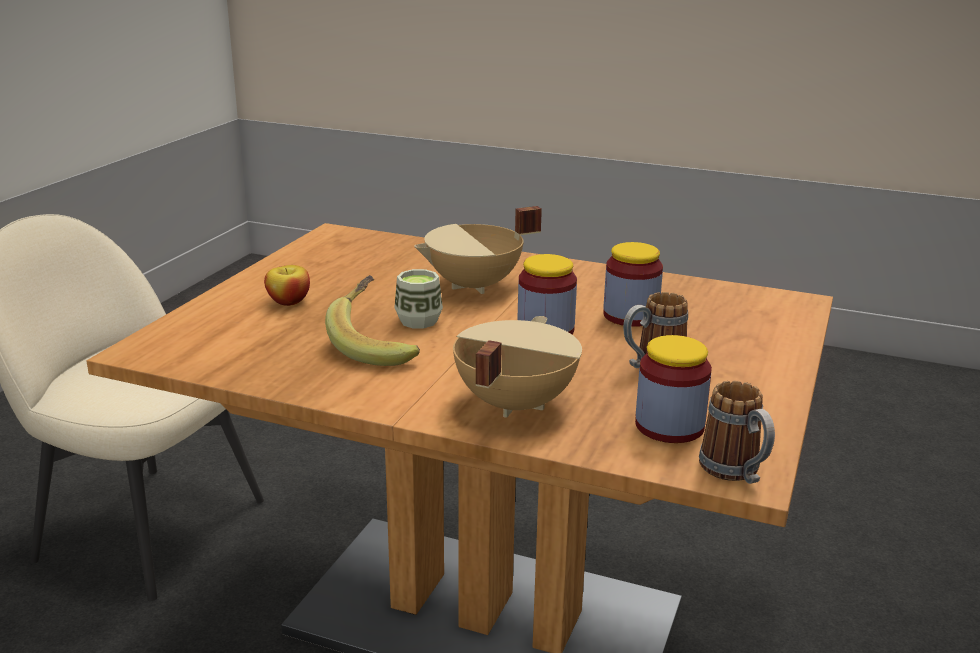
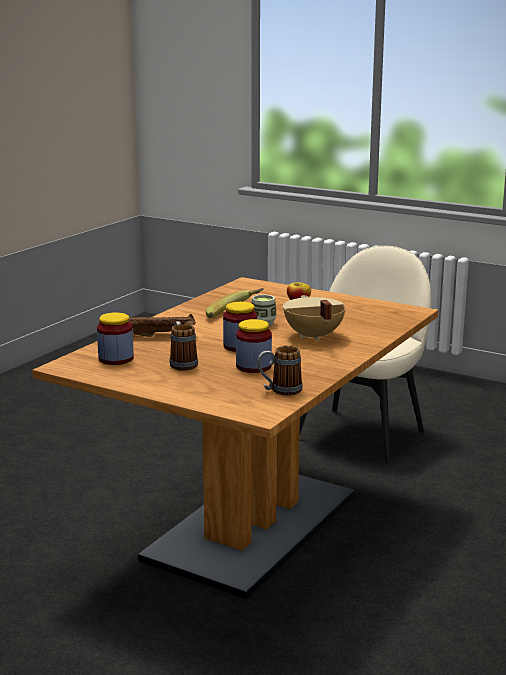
camera: 100 degrees right, 5 degrees down
(512, 404) = (157, 334): beige cooking pot -> brown tray
(736, 473) = (66, 364): mug -> mug (280, 390)

